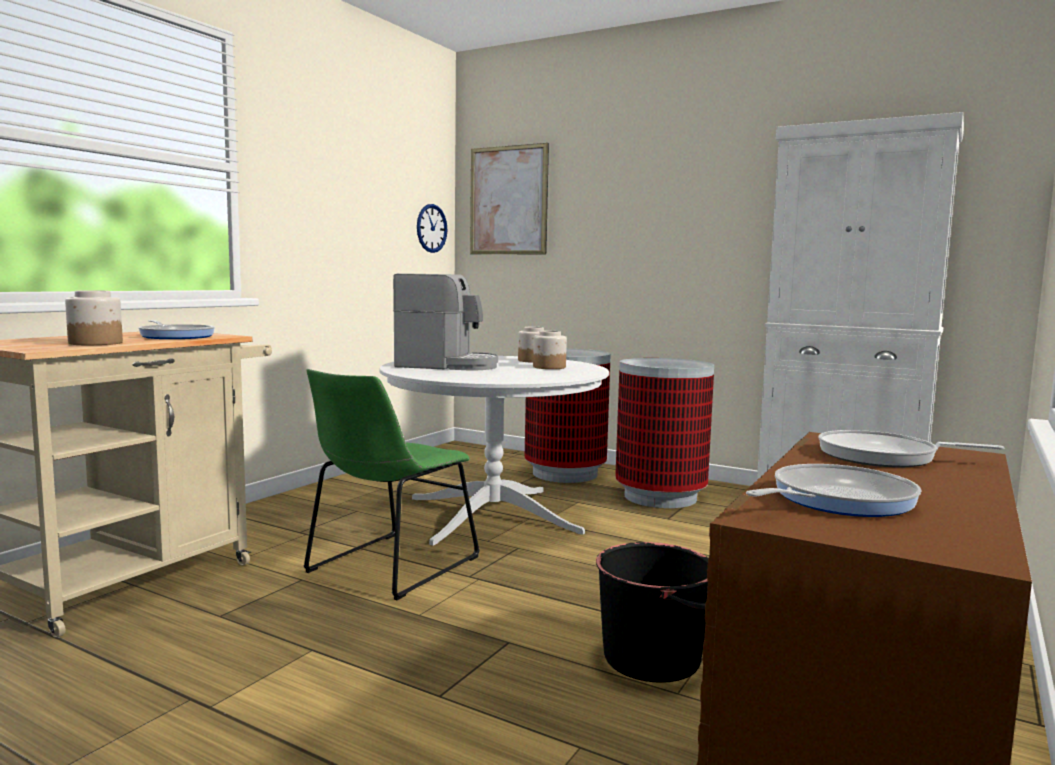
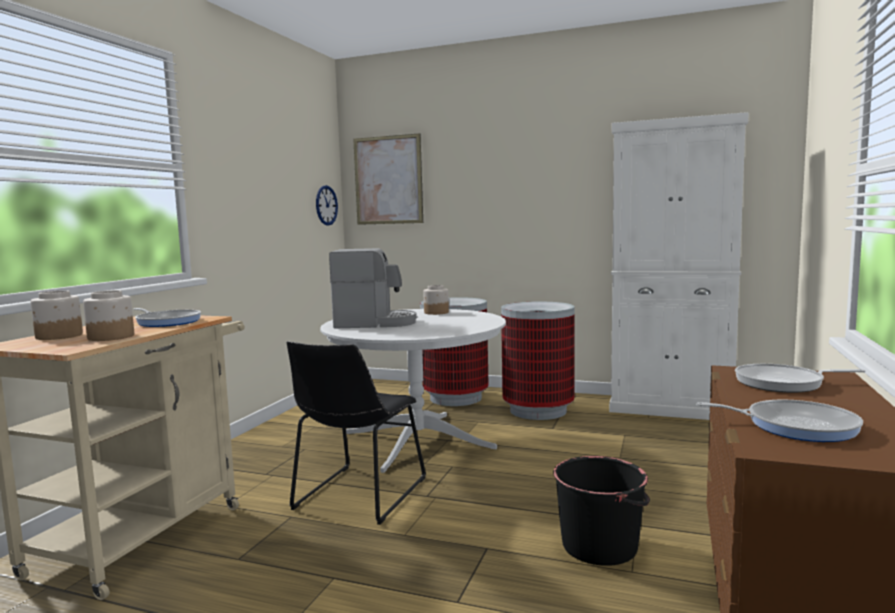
camera: 10 degrees left, 0 degrees up
(388, 567) = (357, 496): green chair -> black chair
(549, 367) = (456, 318): jar -> jar (59, 336)
(836, 500) = (794, 426): frying pan -> frying pan turned 60 degrees clockwise

